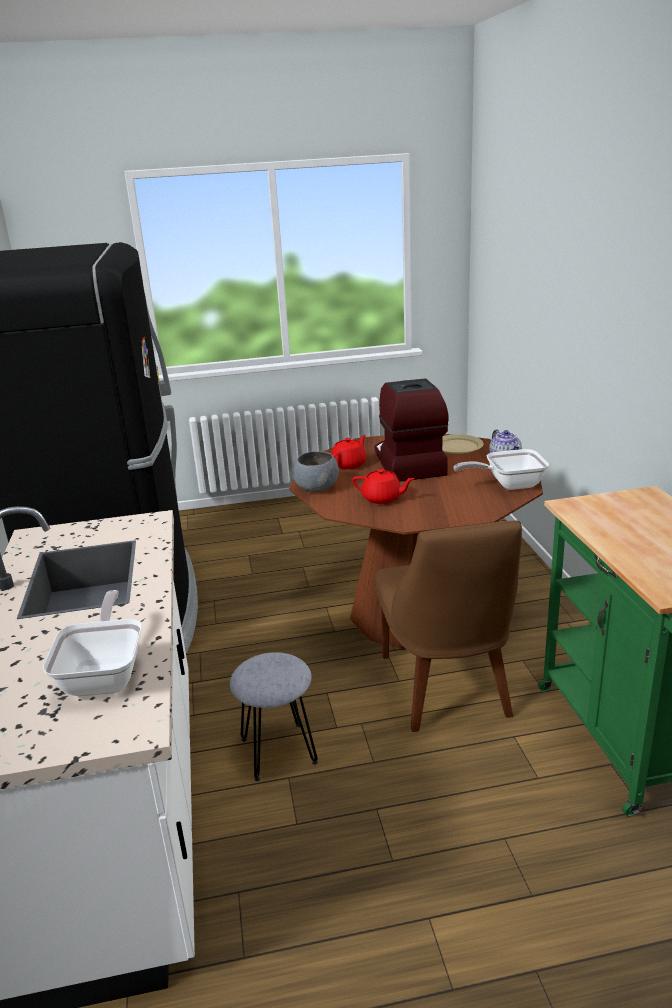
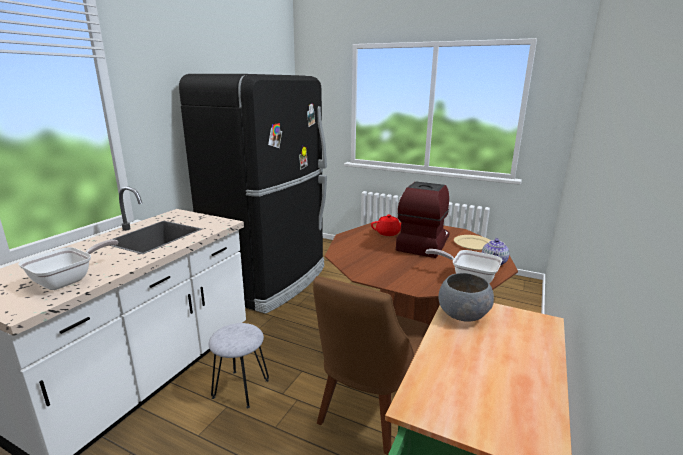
camera: 35 degrees right, 5 degrees down
(316, 488) = (348, 239): grey bowl -> grey bowl (462, 315)
(382, 498) = (373, 257): red teapot -> none

